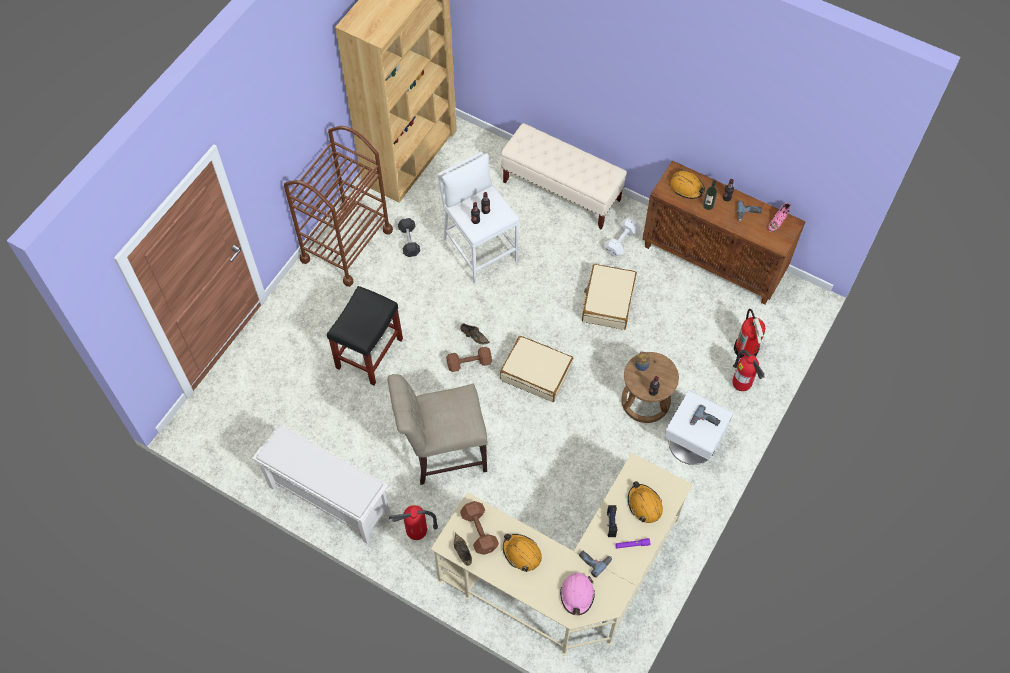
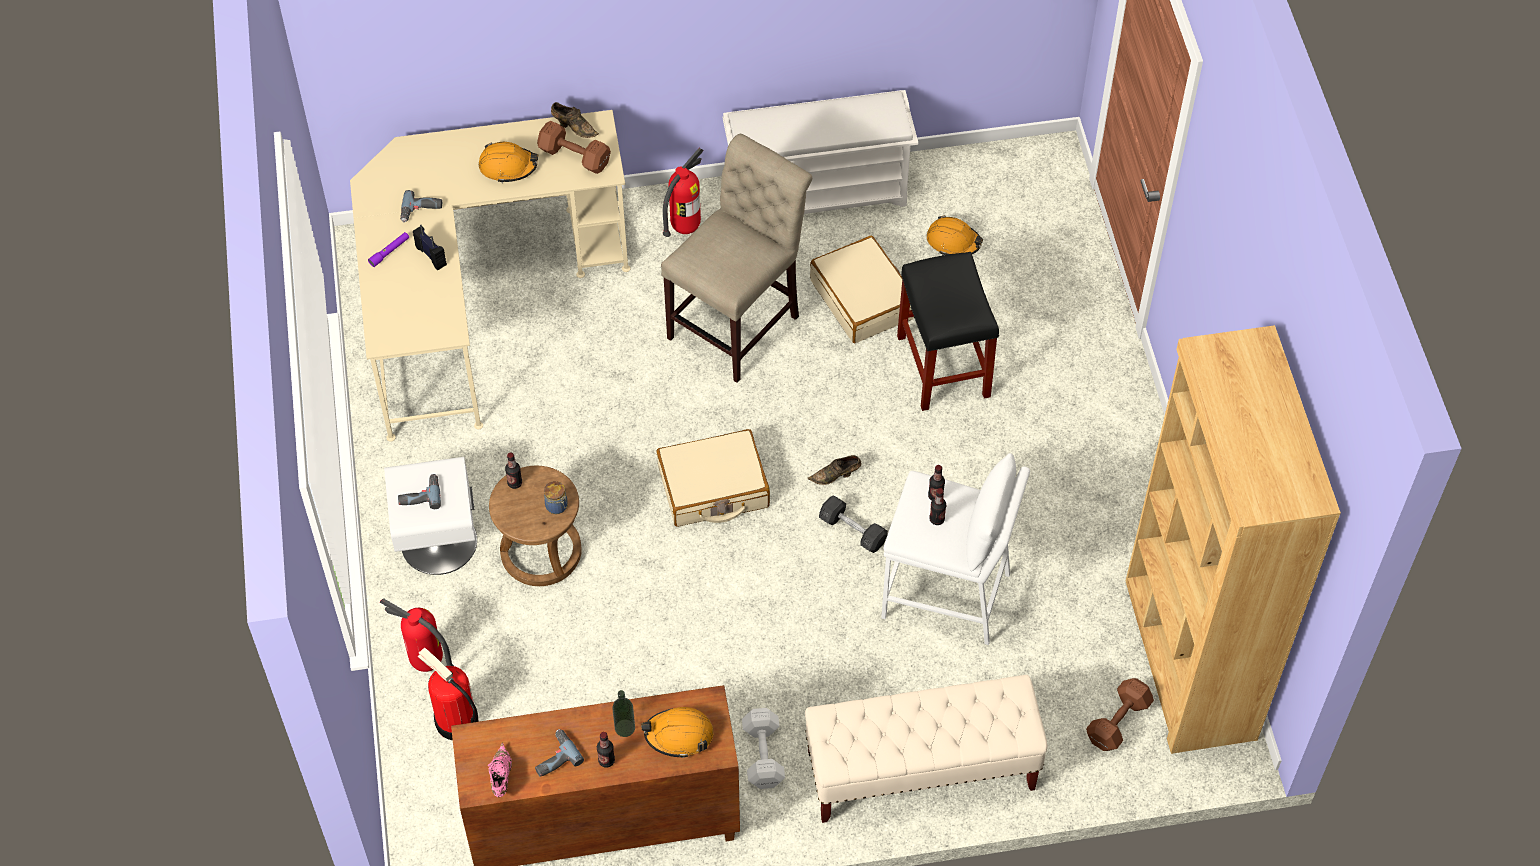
camera: 140 degrees right, 5 degrees down
(346, 245) = (1124, 473): brown cart -> none
(409, 241) = (1051, 537): grey dumbbell -> grey dumbbell (852, 531)
(470, 363) = (808, 441): brown dumbbell -> brown dumbbell (1116, 722)
(577, 595) = (413, 169): pink hard hat -> none
(608, 302) = (704, 650): beige suitcase -> beige suitcase (863, 299)
(644, 505) = (407, 299): orange hard hat -> orange hard hat (953, 242)

